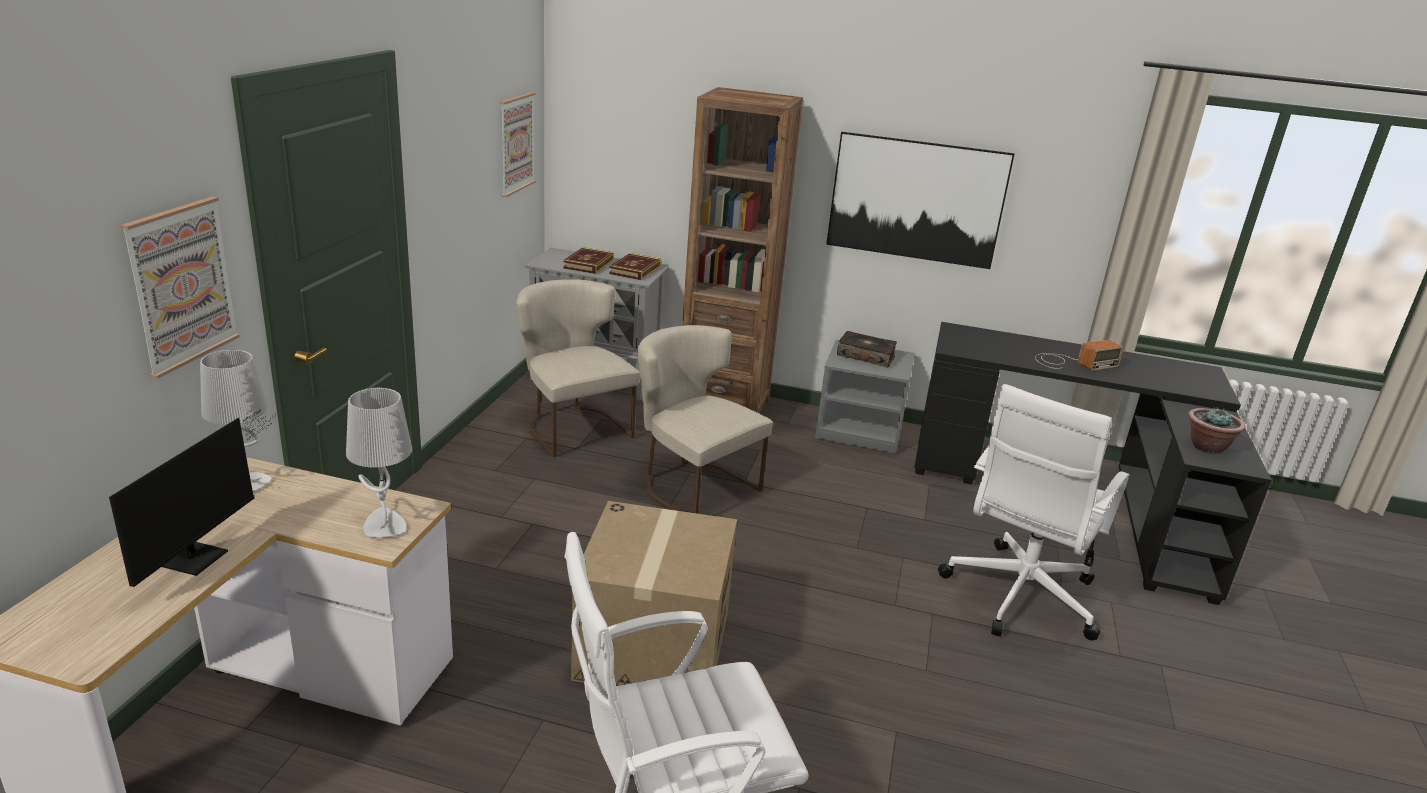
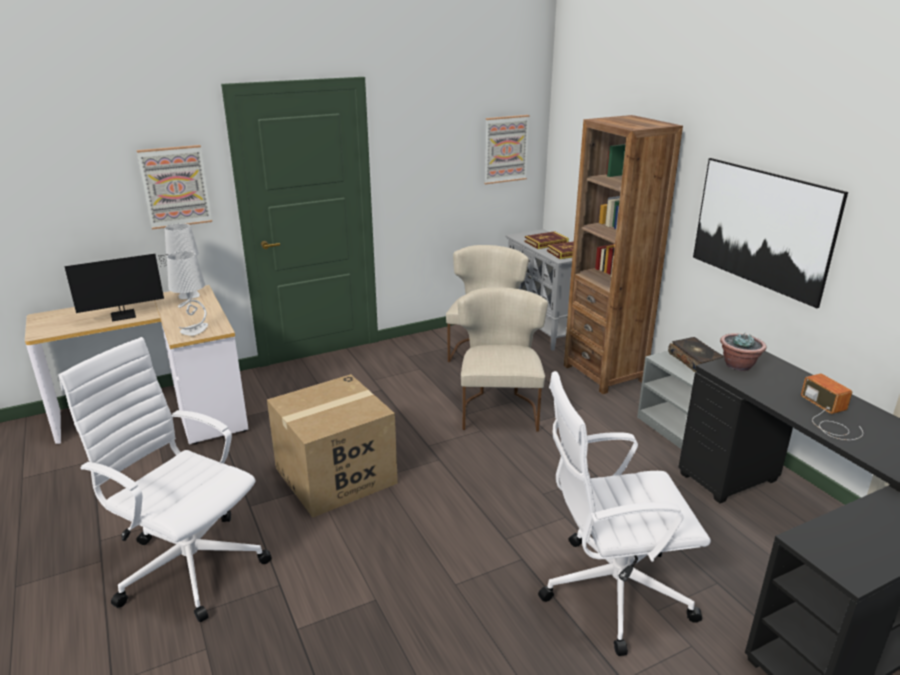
camera: 50 degrees right, 0 degrees up
(1072, 362) = (829, 417): radio -> radio turned 135 degrees counterclockwise
(1206, 447) = (840, 538): potted plant -> potted plant (738, 365)

